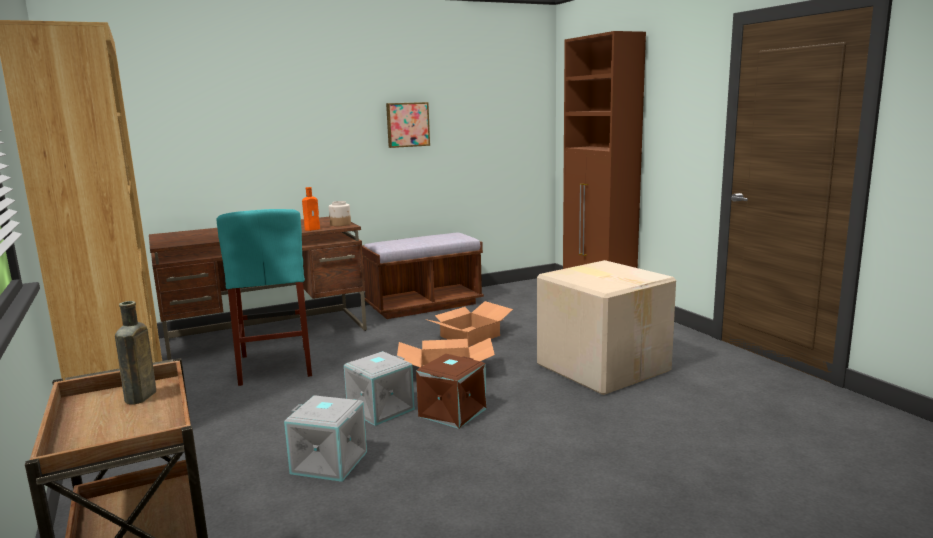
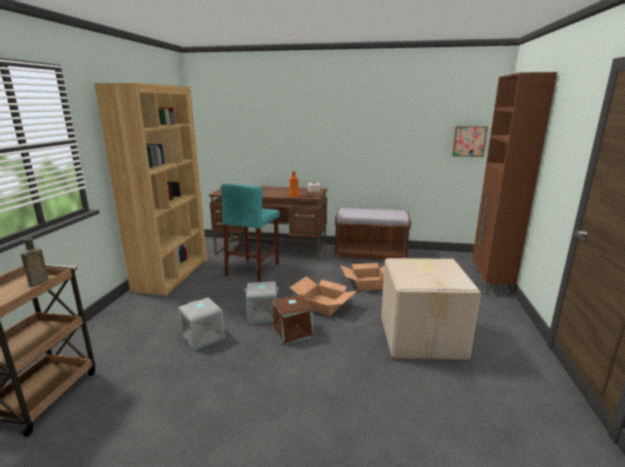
camera: 35 degrees right, 5 degrees up
(407, 124) = (379, 135): picture -> picture (469, 141)

